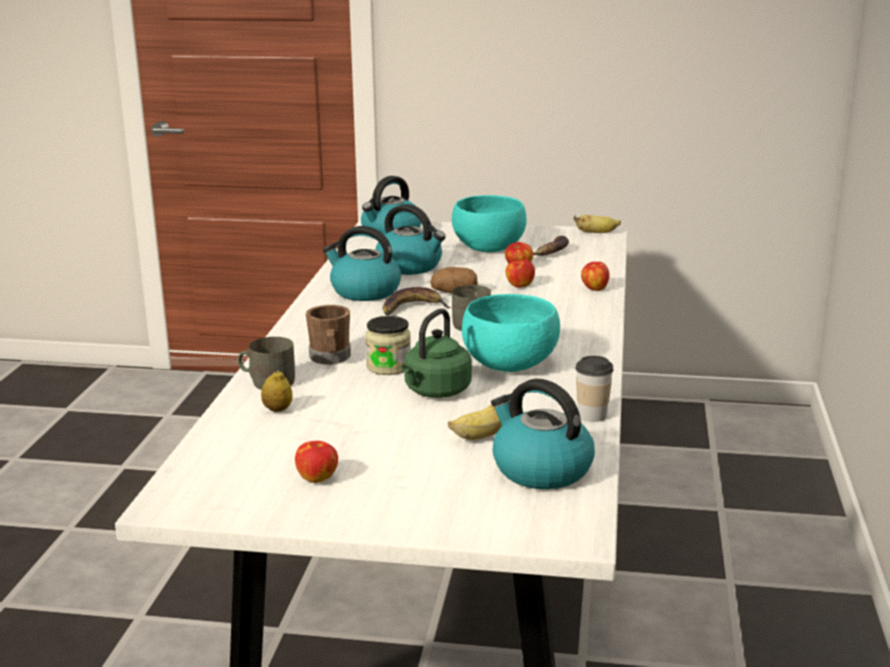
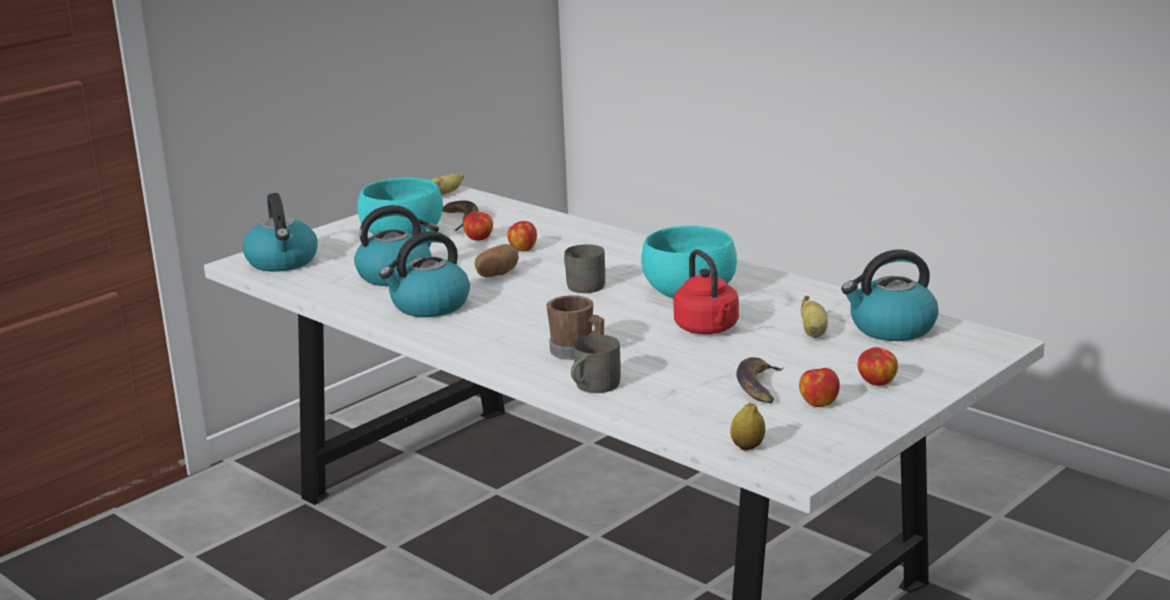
camera: 55 degrees left, 0 degrees up
(277, 410) = (662, 393): lemon -> lemon (747, 447)
(388, 366) = (630, 334): jar -> none
(413, 308) = (507, 297): banana -> banana (758, 386)
(435, 391) = (708, 329): green kettle -> red kettle
(592, 415) = (822, 291): cup -> none
(594, 288) = (576, 228): apple -> apple (877, 383)

